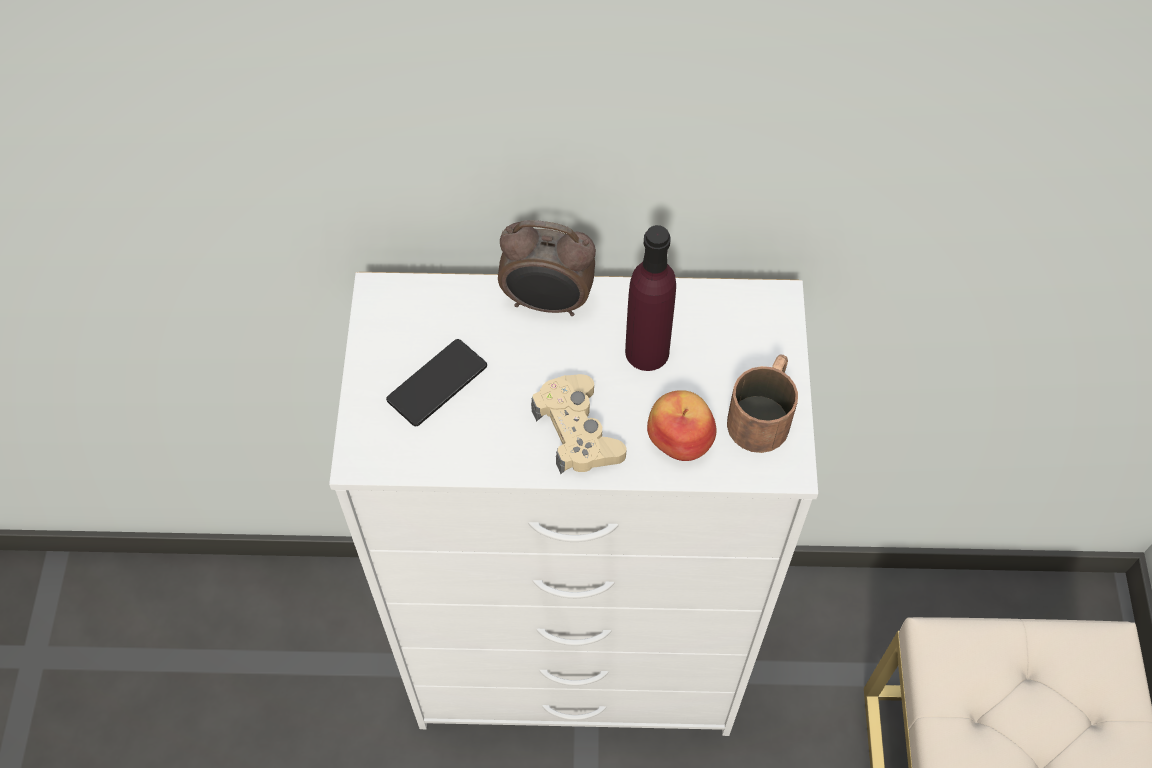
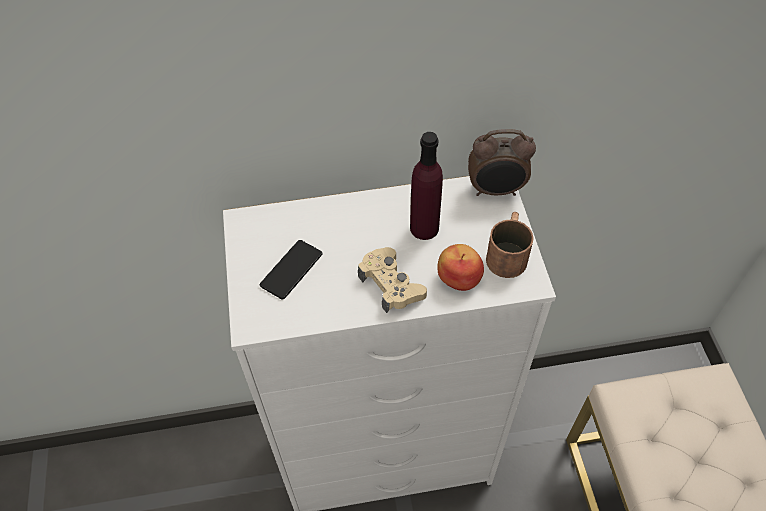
camera: 10 degrees left, 5 degrees down
(547, 303) = (353, 209): alarm clock -> alarm clock (496, 190)

